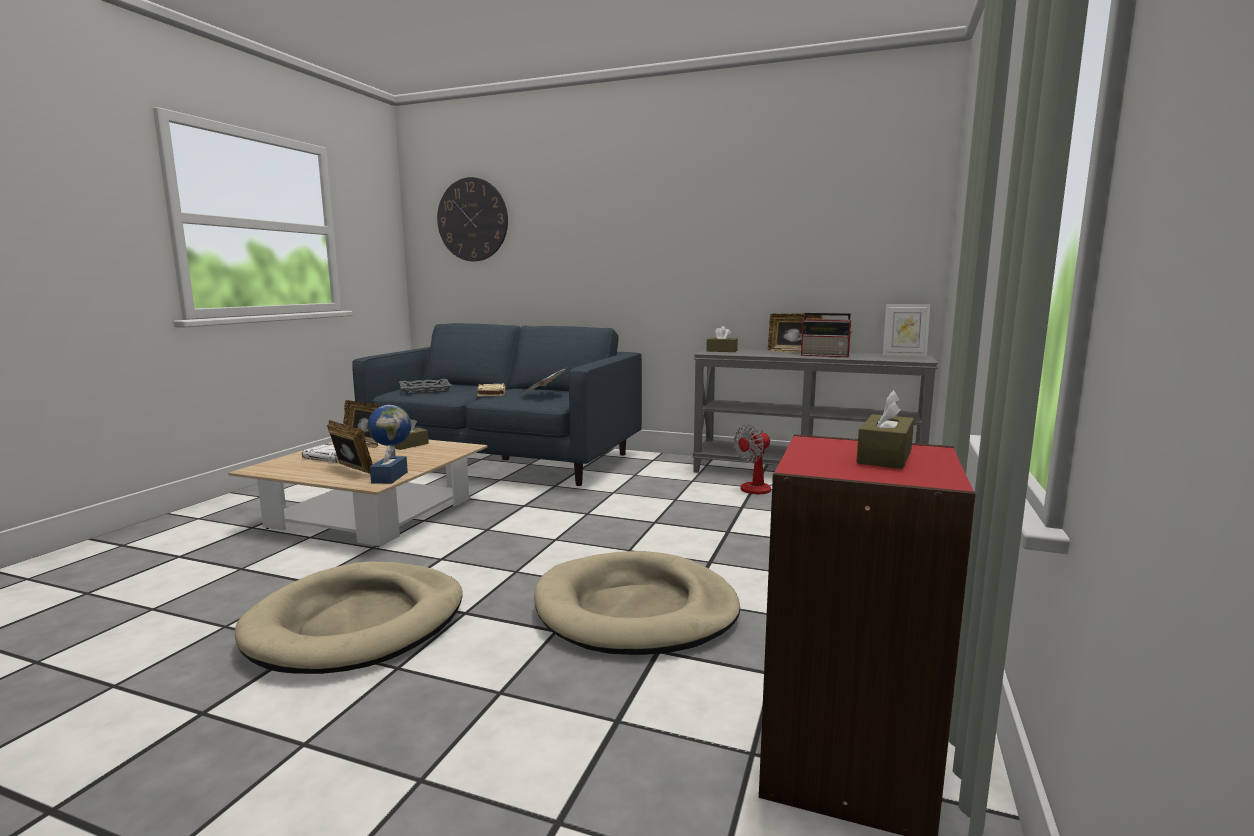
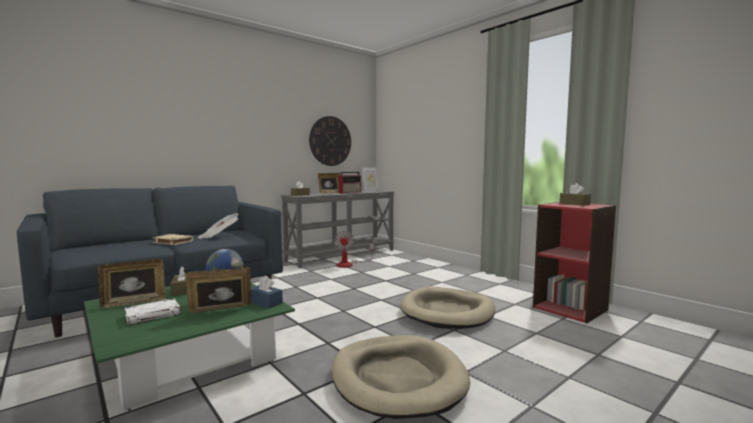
camera: 60 degrees left, 5 degrees down
(373, 513) = (190, 355): beige coffee table -> green coffee table
(425, 390) = (96, 251): grey tray -> none
(472, 220) = (67, 95): wall clock -> wall clock (330, 141)

